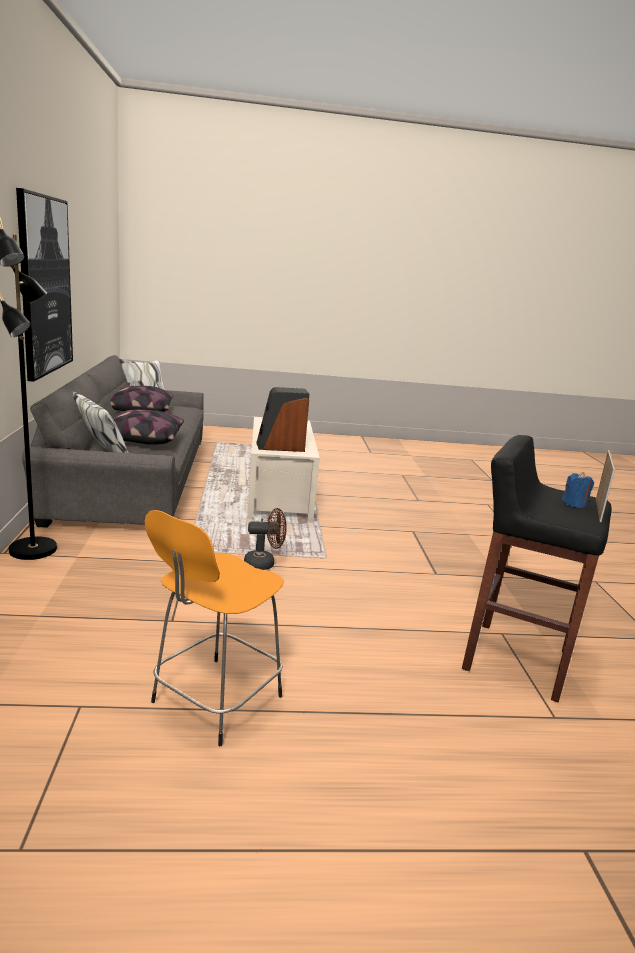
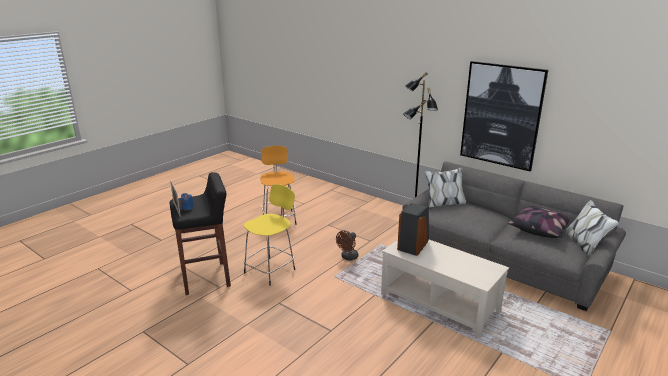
camera: 135 degrees right, 5 degrees up
(141, 441) = (459, 213): pillow -> none
(394, 610) = (271, 270): none -> yellow stool

